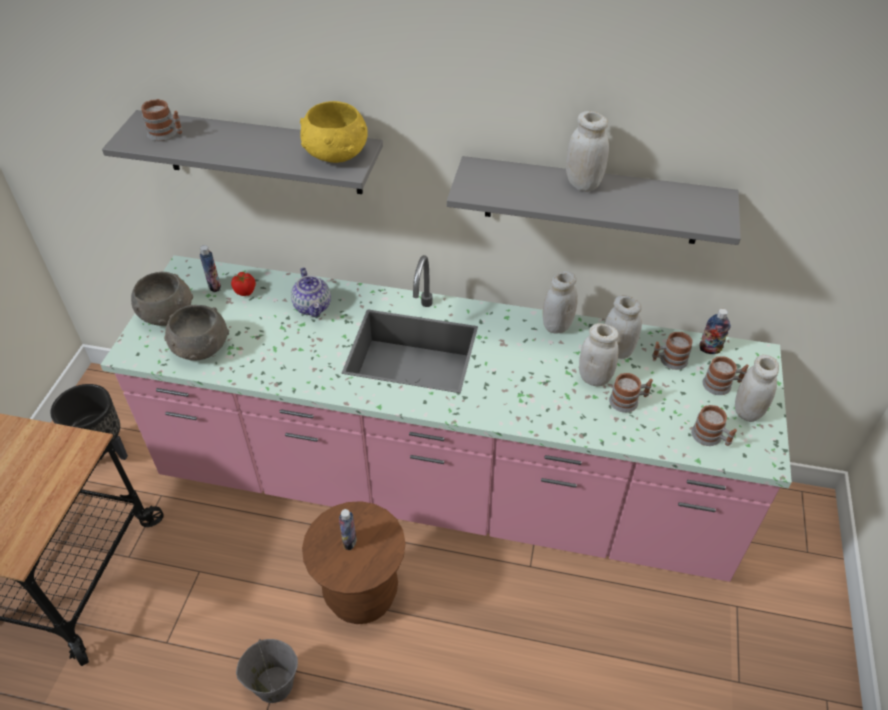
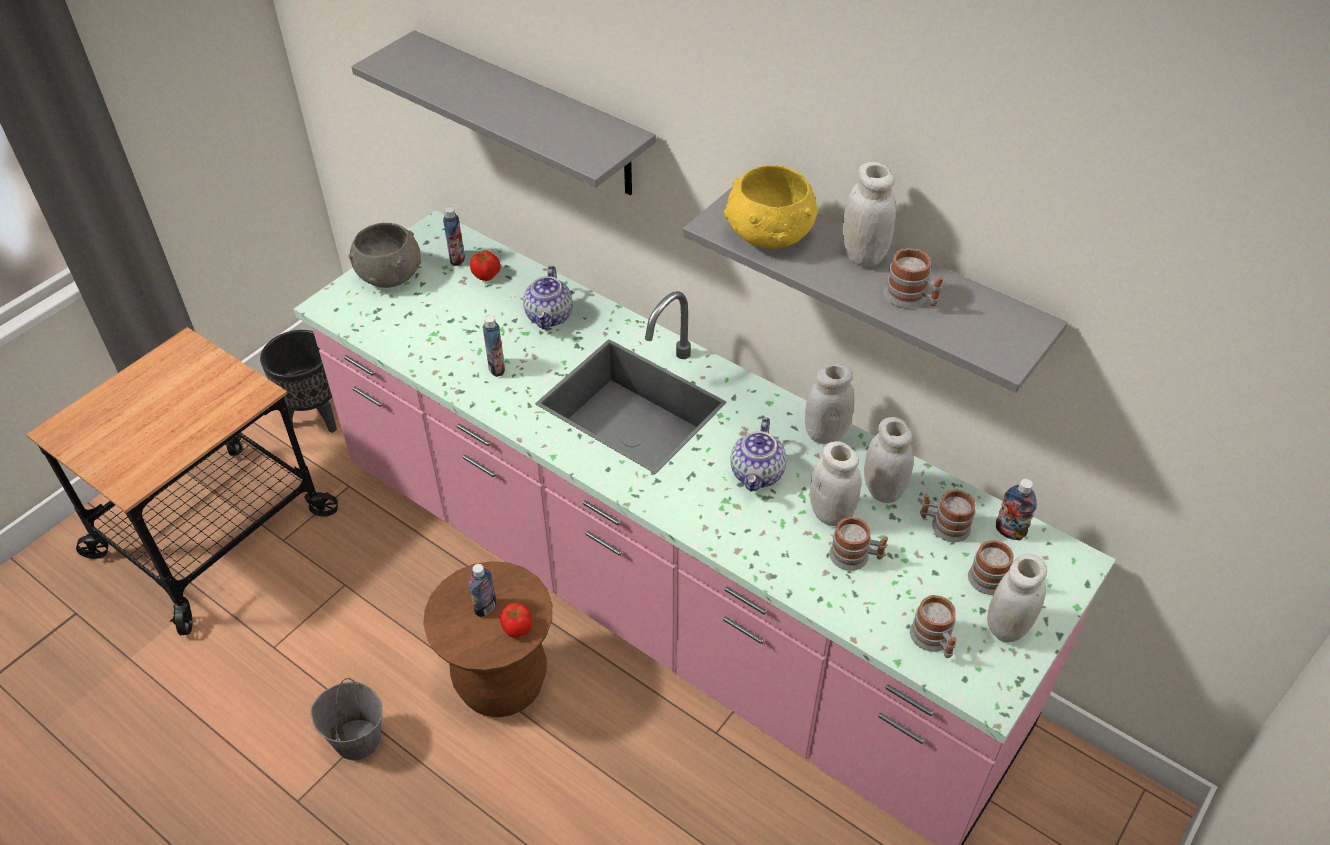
camera: 25 degrees right, 0 degrees up
(166, 134) = (426, 66): mug -> mug (911, 299)
(200, 348) = (402, 324): grey bowl -> none
(296, 357) = (496, 368): none -> bottle
(336, 154) = (590, 138): yellow bowl -> yellow bowl (769, 235)
(381, 547) = (517, 628): none -> tomato
(530, 368) = (758, 474): none -> teapot

